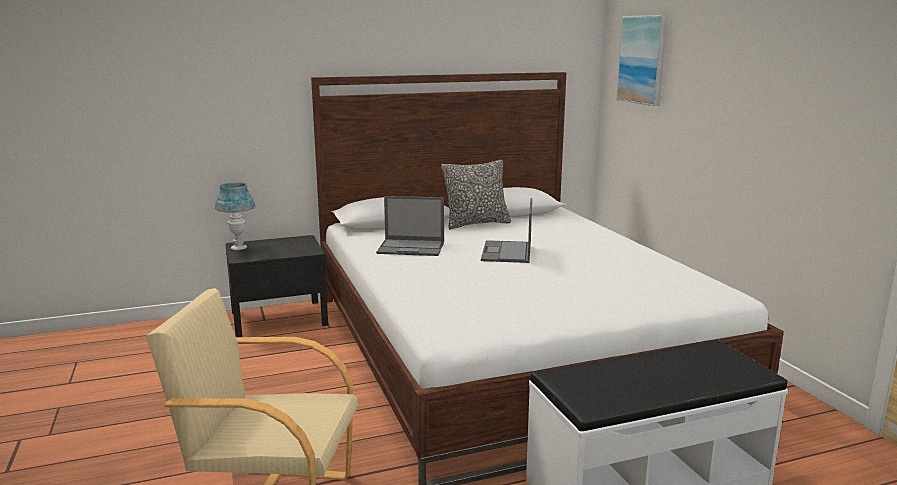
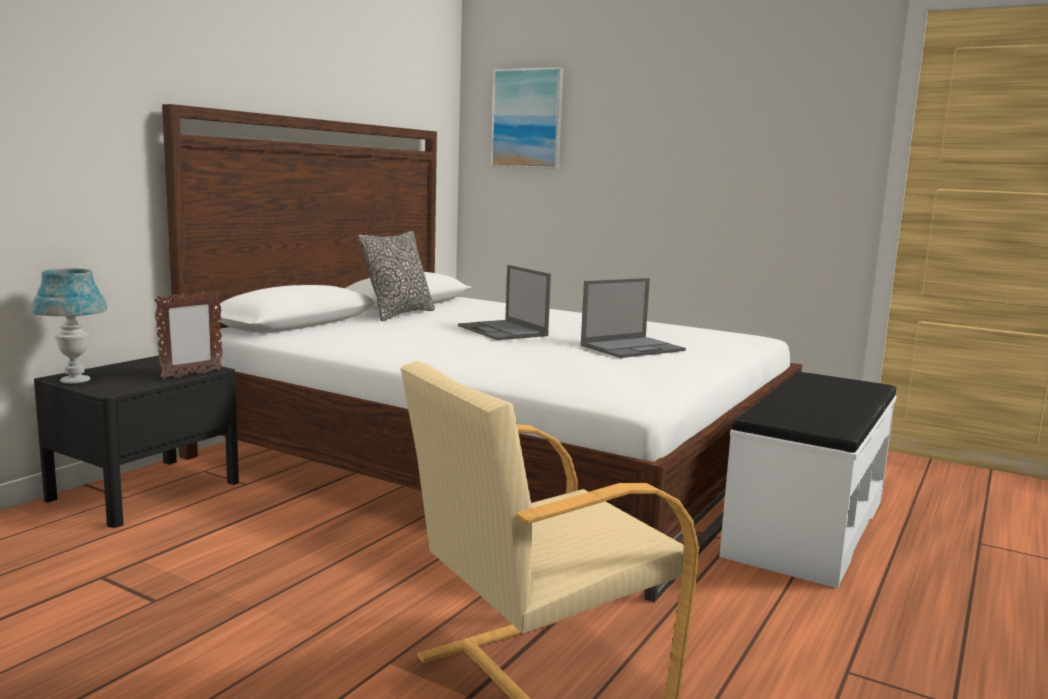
camera: 40 degrees left, 5 degrees down
(295, 253) = (191, 375): none -> picture frame
(412, 248) = (385, 339): laptop -> laptop (633, 348)

